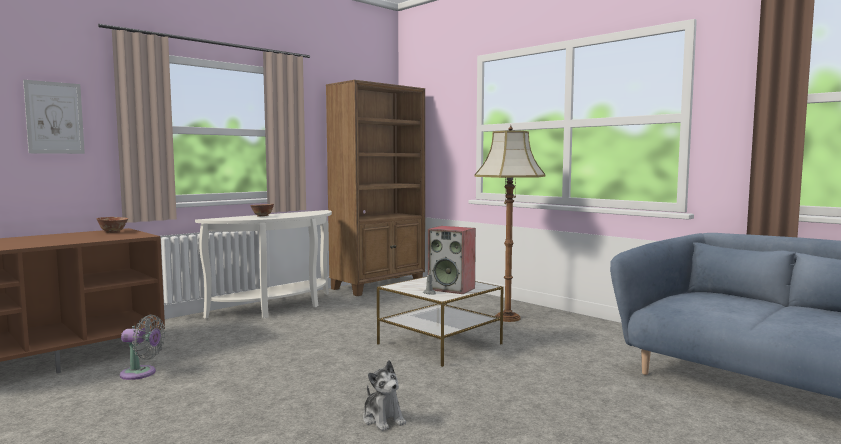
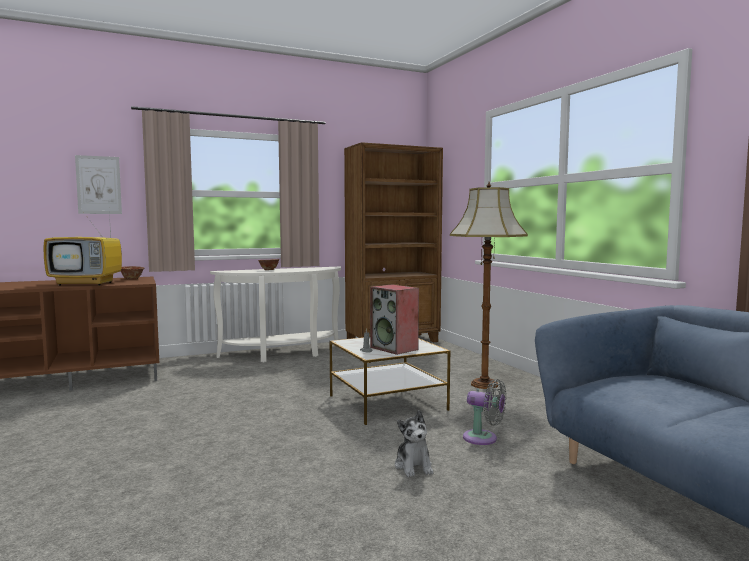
camera: 20 degrees right, 0 degrees up
(69, 240) = (87, 283): none -> television
(141, 373) = (122, 398): grey fan -> grey fan (483, 439)
(383, 419) = (256, 466): plush toy -> plush toy (414, 466)

